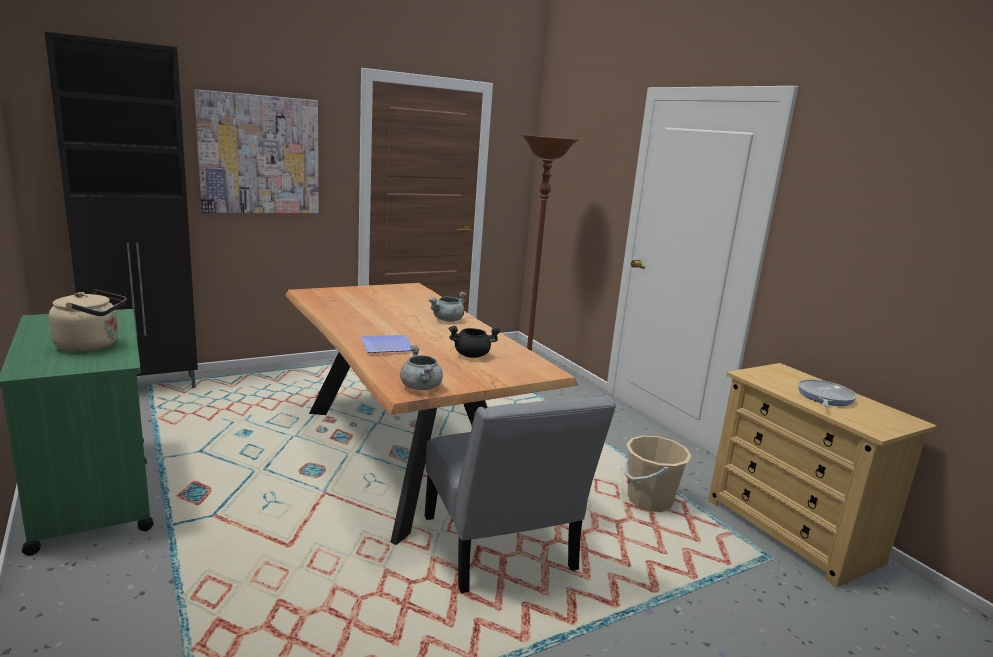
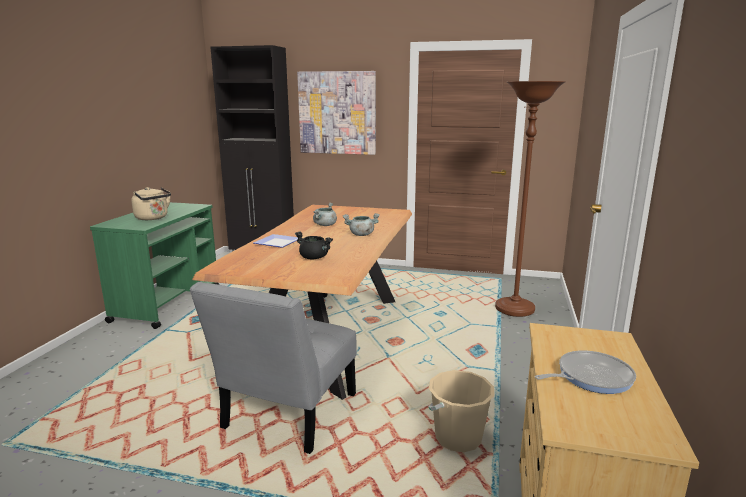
camera: 45 degrees right, 0 degrees up
(421, 387) = (231, 268): grey cooking pot -> grey cooking pot (325, 225)

